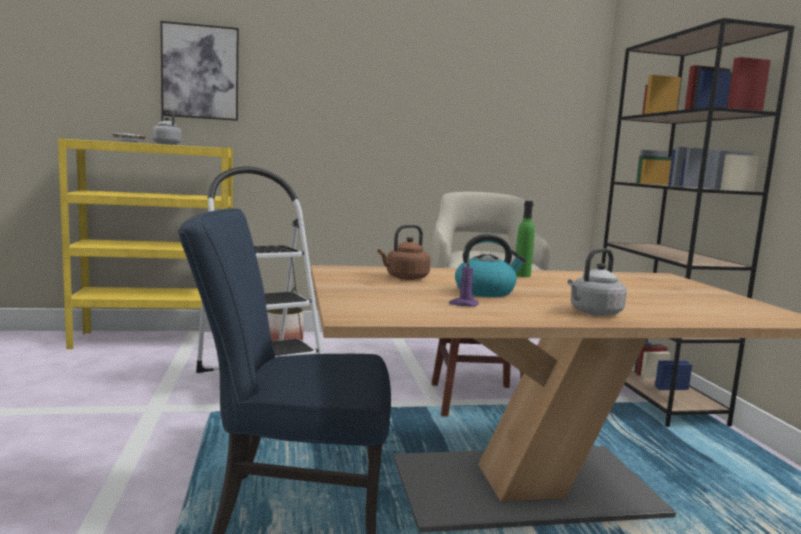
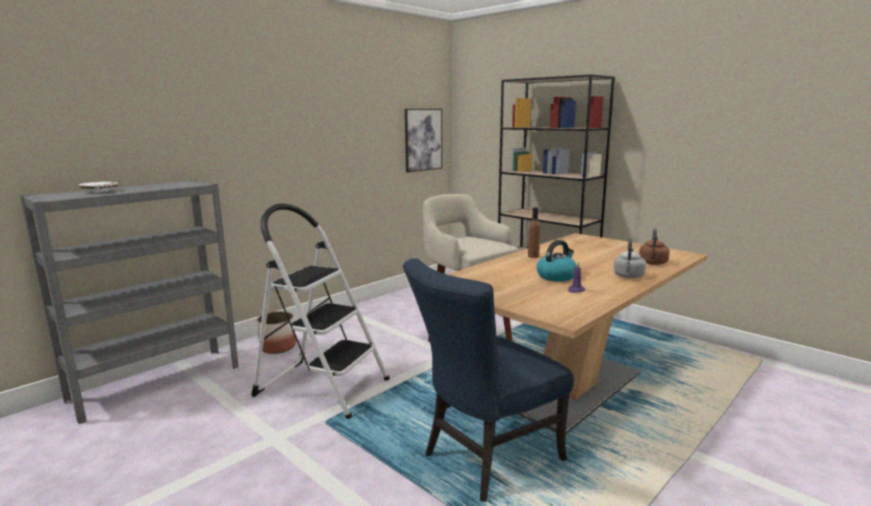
camera: 35 degrees left, 5 degrees up
(154, 340) = (156, 383): yellow bookcase -> grey bookcase
(166, 144) = (141, 187): grey kettle -> none
(200, 72) = (148, 107): picture -> picture (423, 139)
(405, 278) = (496, 278): brown kettle -> brown kettle (653, 263)
(522, 275) = (533, 256): green bottle -> brown bottle

